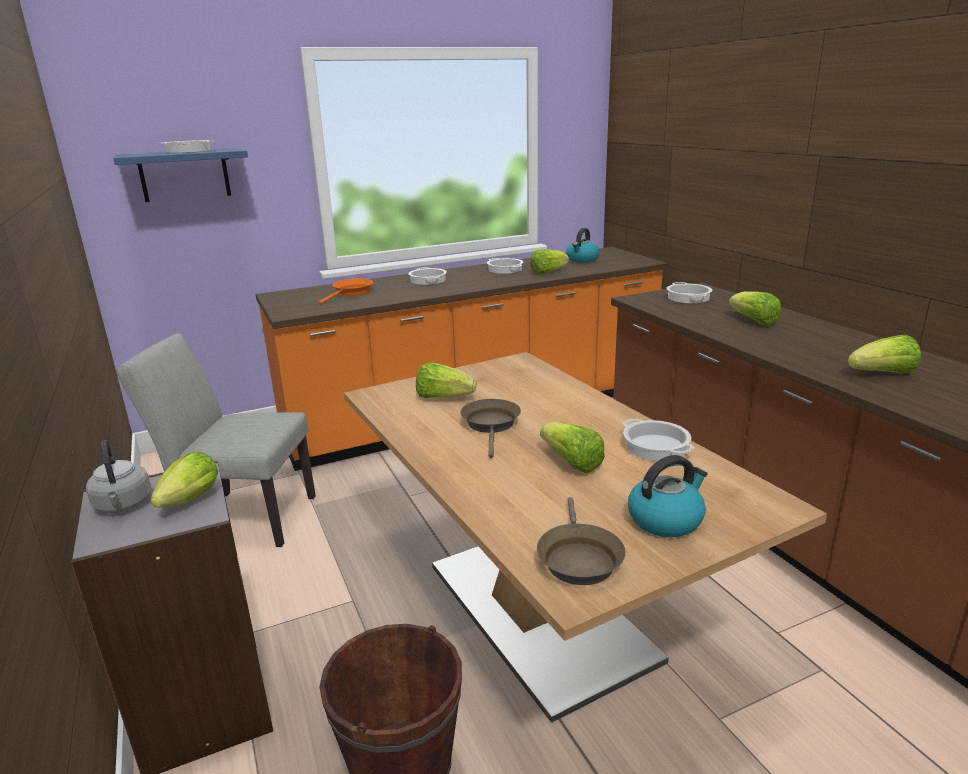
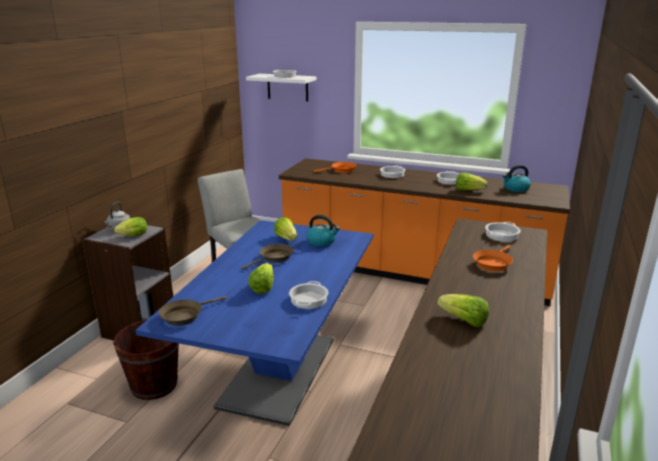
camera: 45 degrees right, 0 degrees up
(184, 175) = (287, 87): blue shelf -> white shelf
(538, 610) = (279, 371): brown dining table -> blue dining table
(666, 519) = (239, 323): kettle -> kettle (322, 241)
(753, 321) = (492, 263): lettuce -> orange frying pan

